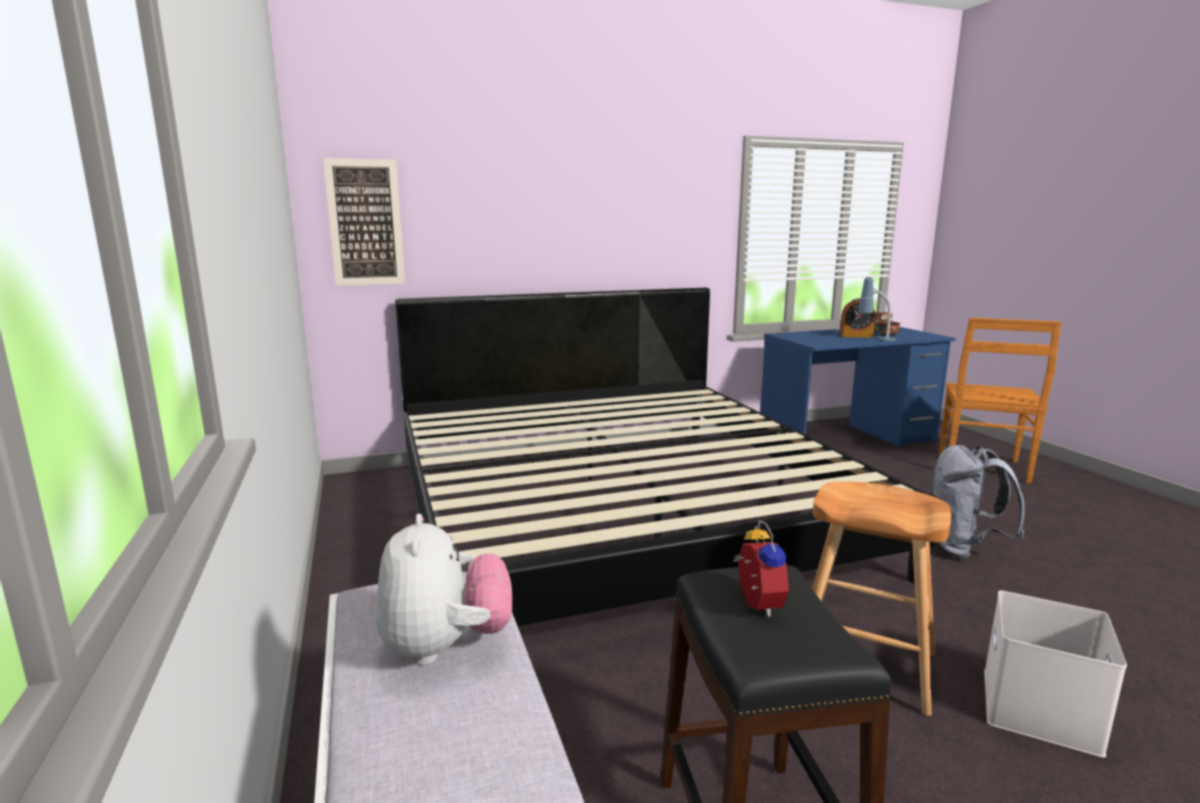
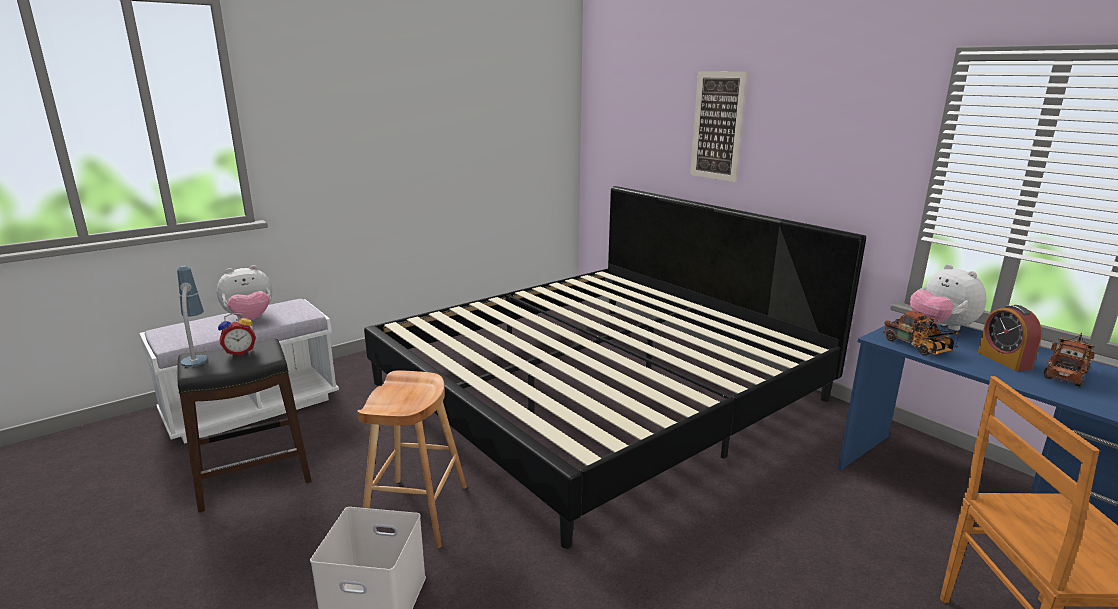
camera: 70 degrees right, 5 degrees up
(365, 223) = (610, 128): picture -> picture (717, 126)
(797, 334) = (940, 327): none -> plush toy
(834, 342) = (919, 348): none -> toy truck
(875, 339) = (997, 372): table lamp -> table lamp (197, 355)
(963, 548) = (667, 588): grey backpack -> none

